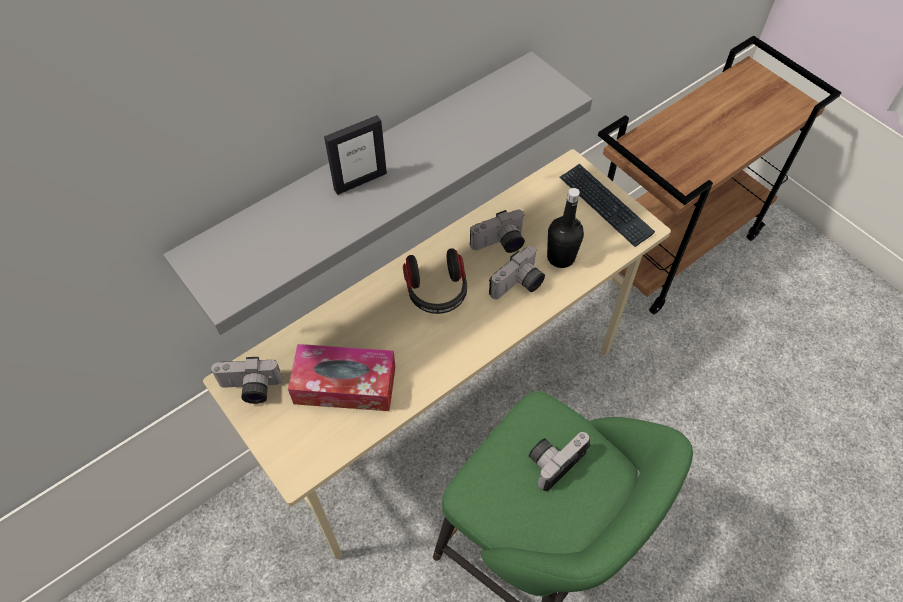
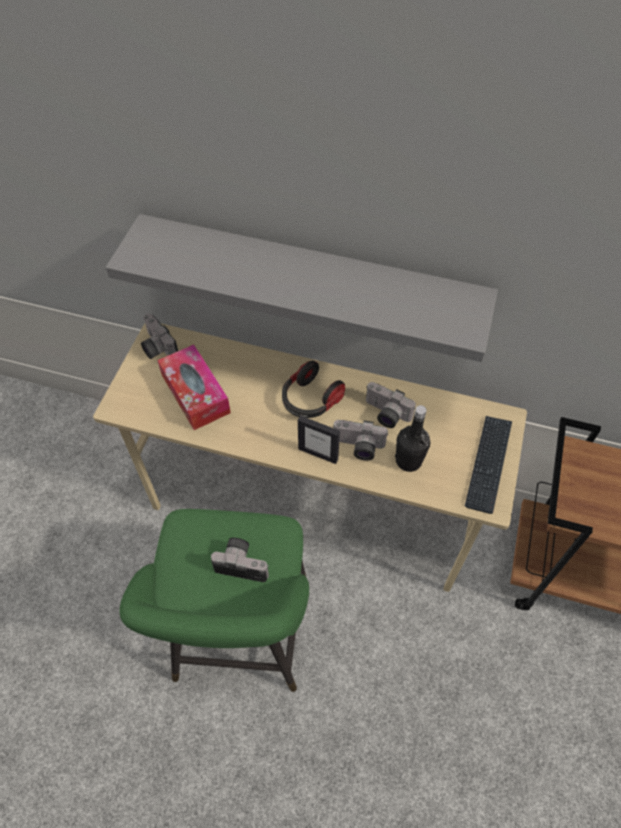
camera: 55 degrees right, 0 degrees up
(360, 181) = (273, 266): picture frame -> picture frame (318, 454)

